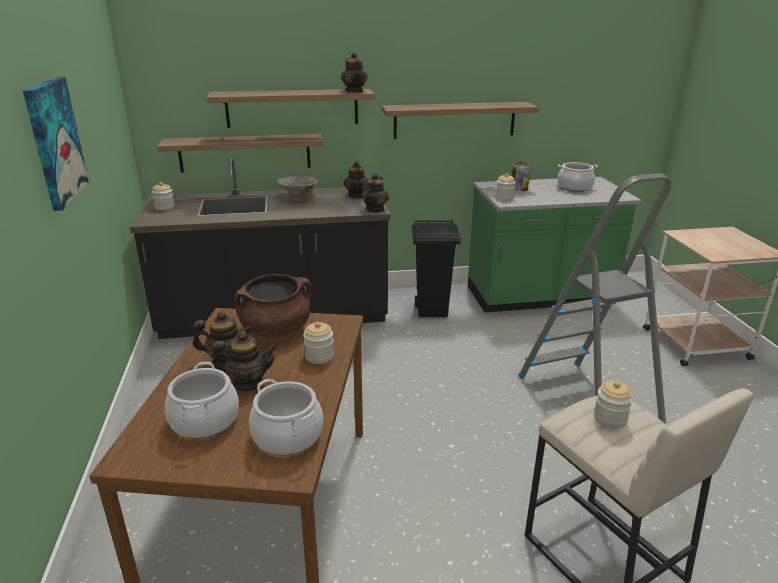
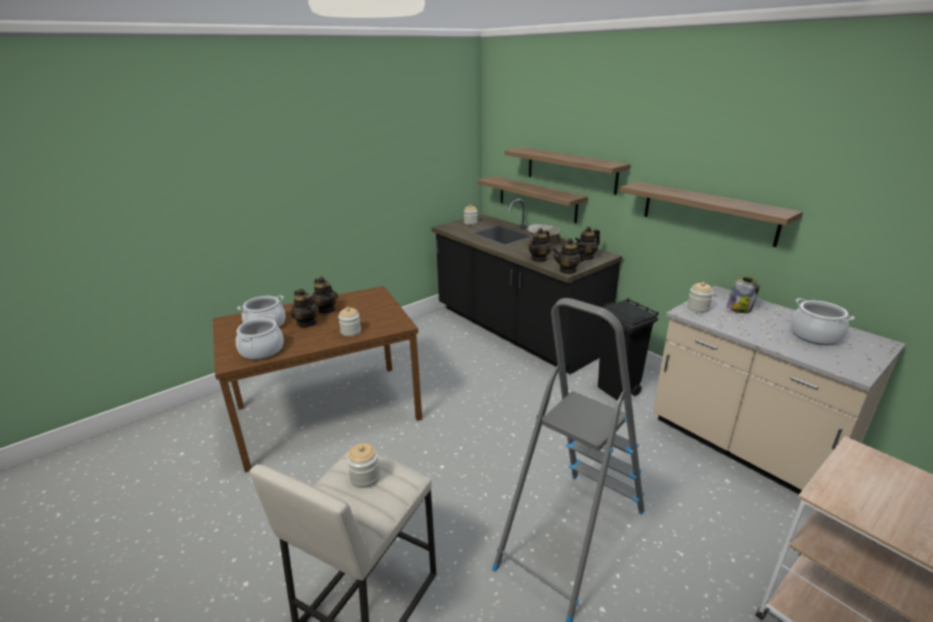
camera: 60 degrees right, 0 degrees up
(55, 142) = (346, 160): picture -> none
(276, 330) = (372, 309): brown cooking pot -> none
(354, 91) = (606, 163): teapot -> teapot (539, 259)
(539, 297) = (743, 446): green counter -> beige counter

